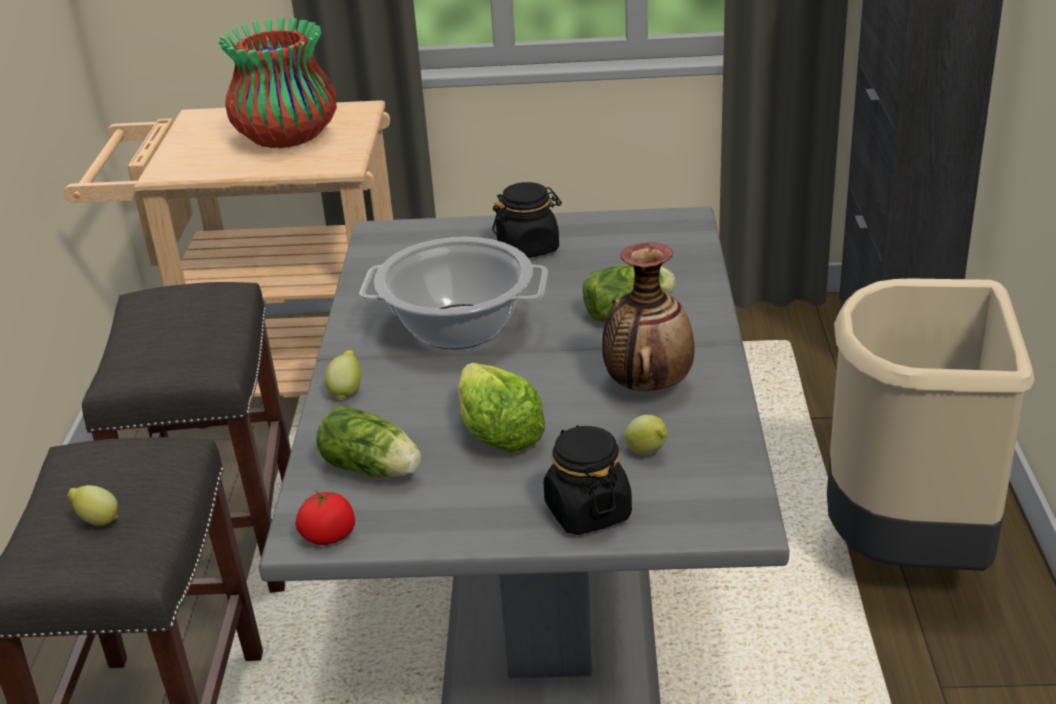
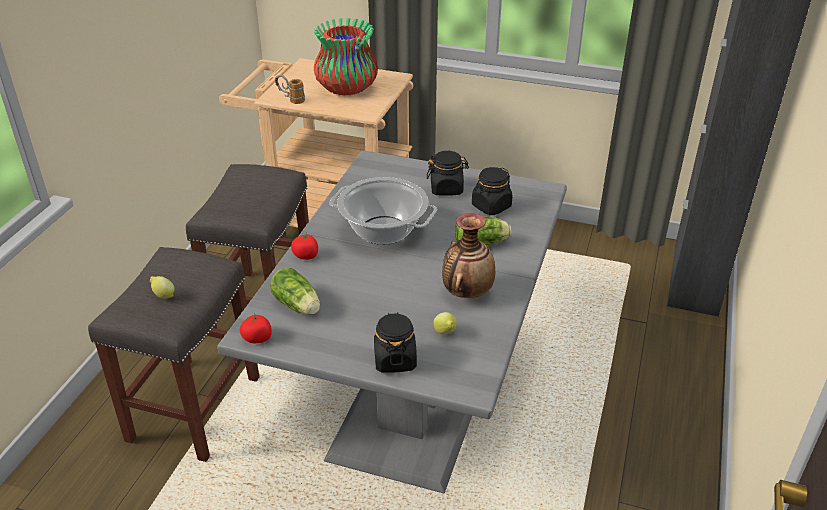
camera: 15 degrees right, 5 degrees up
(198, 169) = (290, 99): none -> mug
(346, 391) = (306, 256): lemon -> tomato
(497, 432) = (372, 300): lettuce -> none
(614, 258) = (491, 206): none -> black jar
(907, 551) = (638, 415): beige trash can -> none

